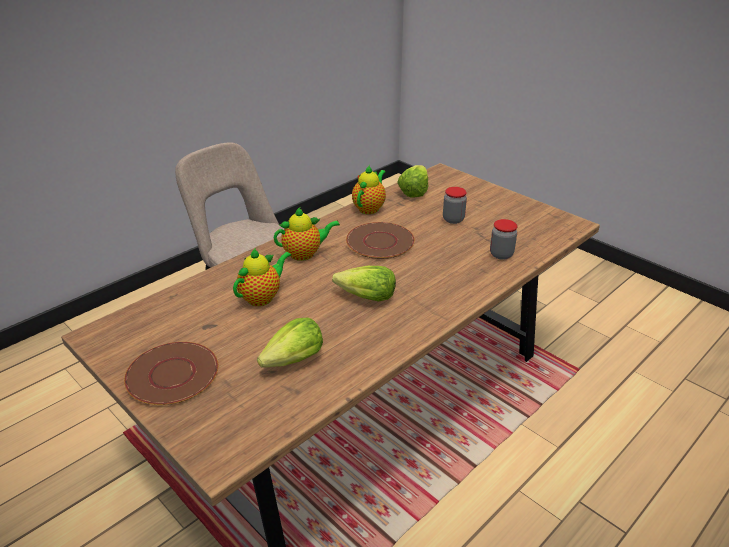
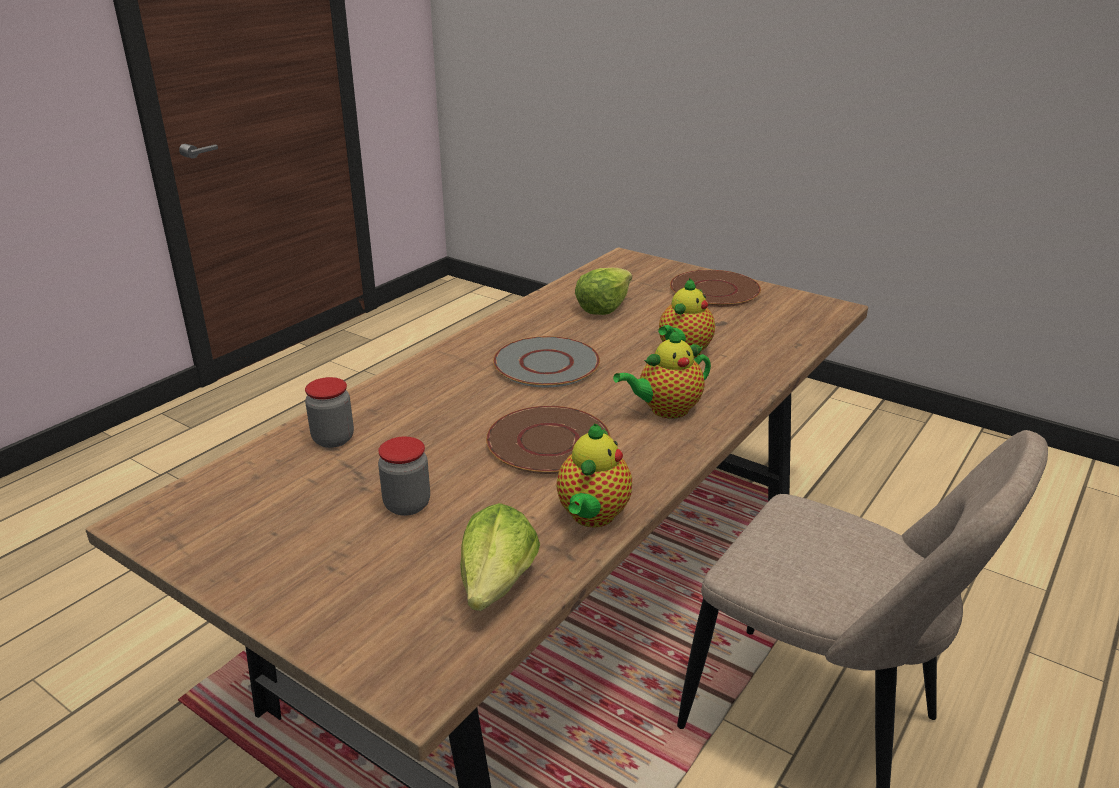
camera: 170 degrees right, 5 degrees down
(366, 297) = (546, 364): lettuce -> grey plate

